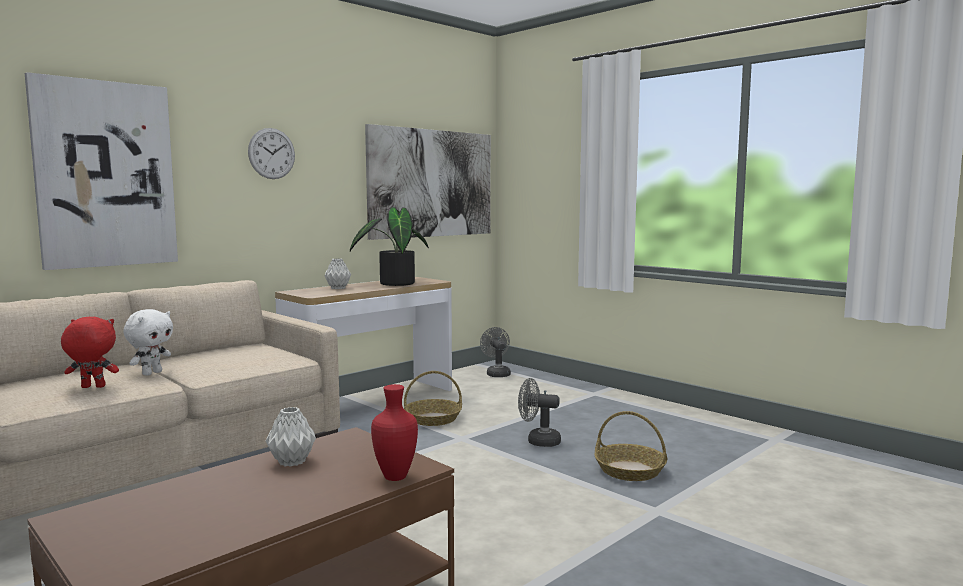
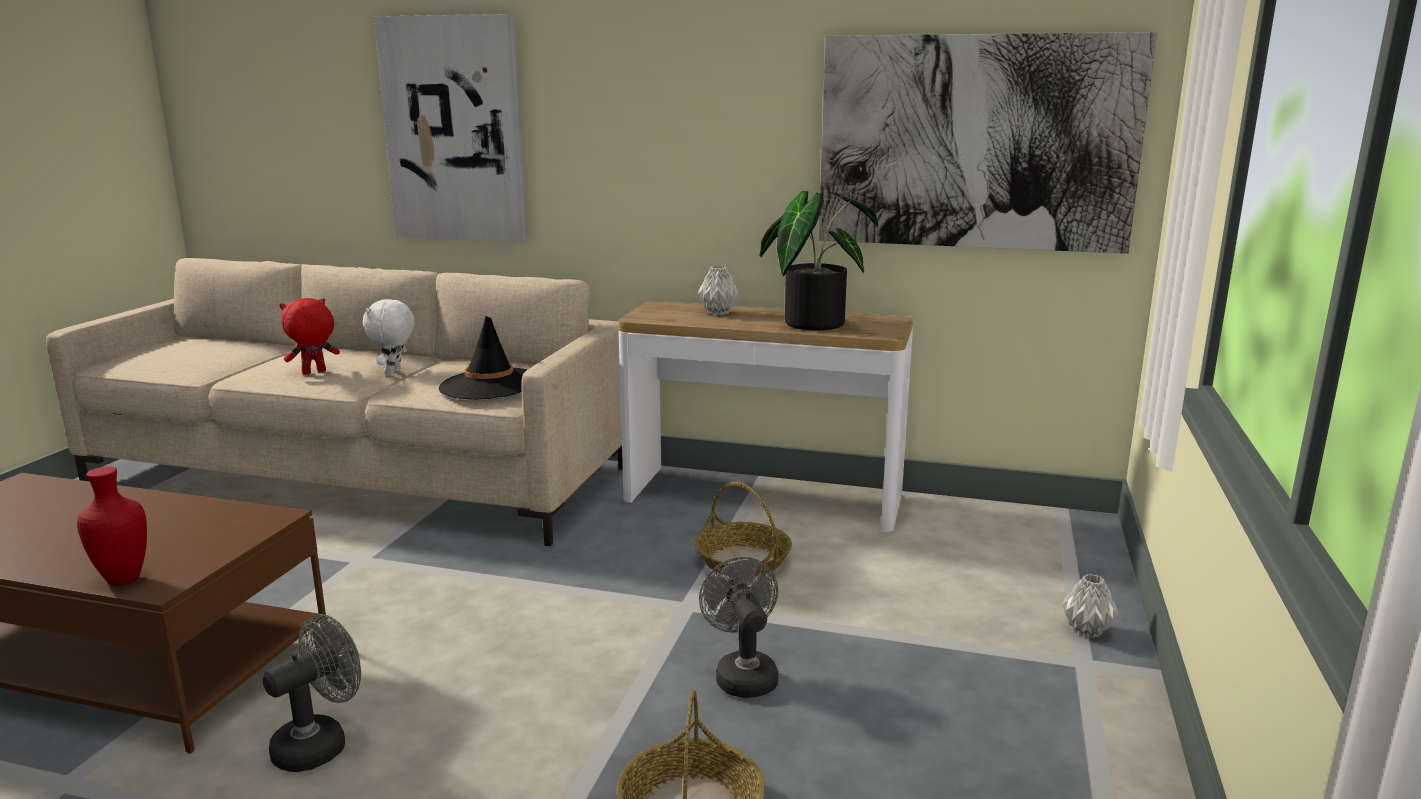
camera: 60 degrees right, 10 degrees up
(92, 387) = (314, 372): red plush toy -> red plush toy turned 90 degrees counterclockwise
(151, 373) = (394, 373): white plush toy -> white plush toy turned 105 degrees clockwise
(259, 356) = (489, 385): none -> black hat
(271, 153) = (657, 96): wall clock -> none
(293, 462) = (172, 517): grey vase -> grey vase (1087, 631)
(497, 373) = (1039, 539): grey fan -> grey fan (320, 744)

